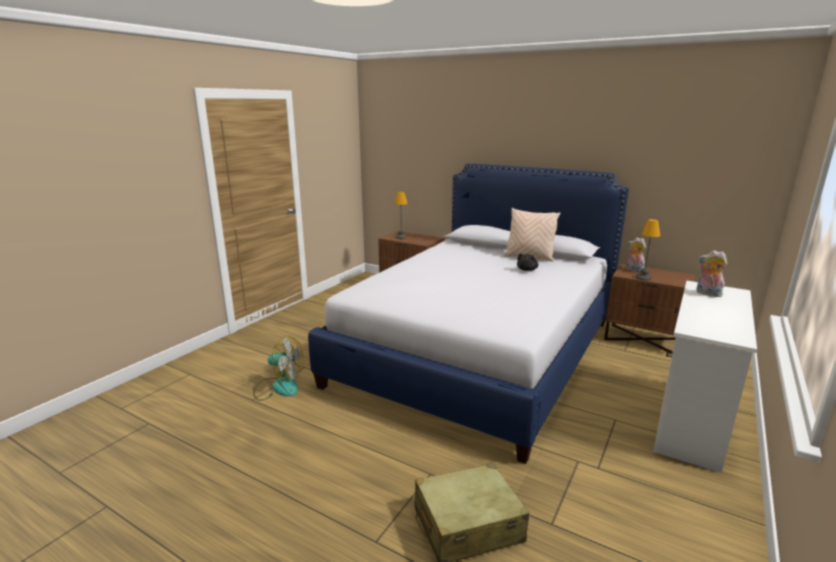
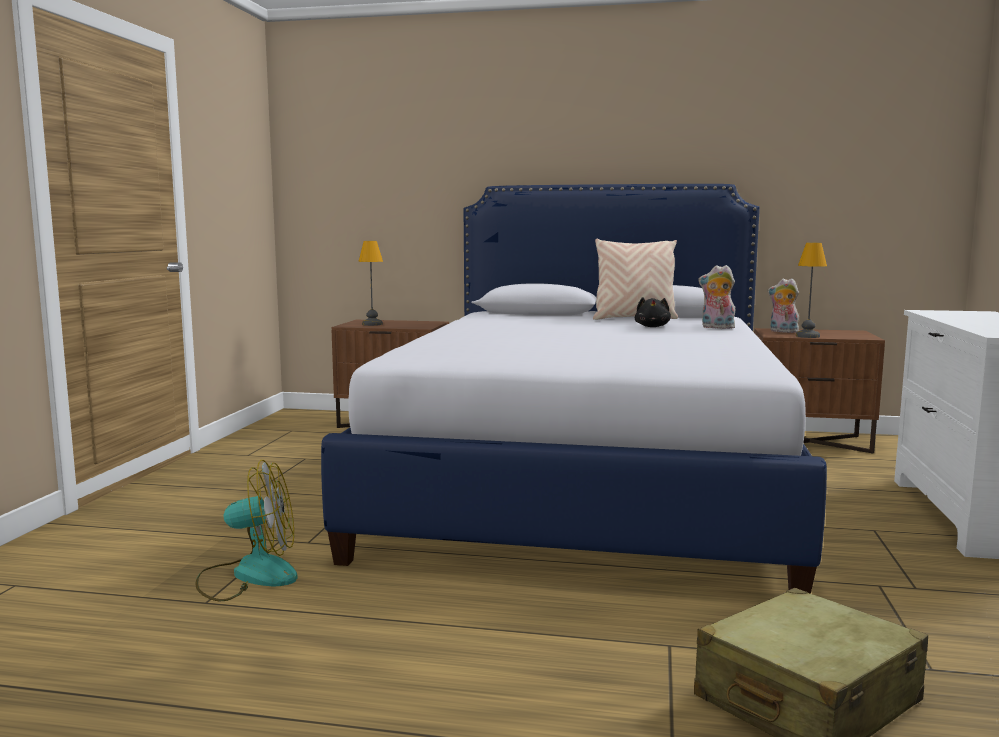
camera: 20 degrees left, 10 degrees down
(707, 294) = (954, 315): plush toy -> plush toy (716, 327)

